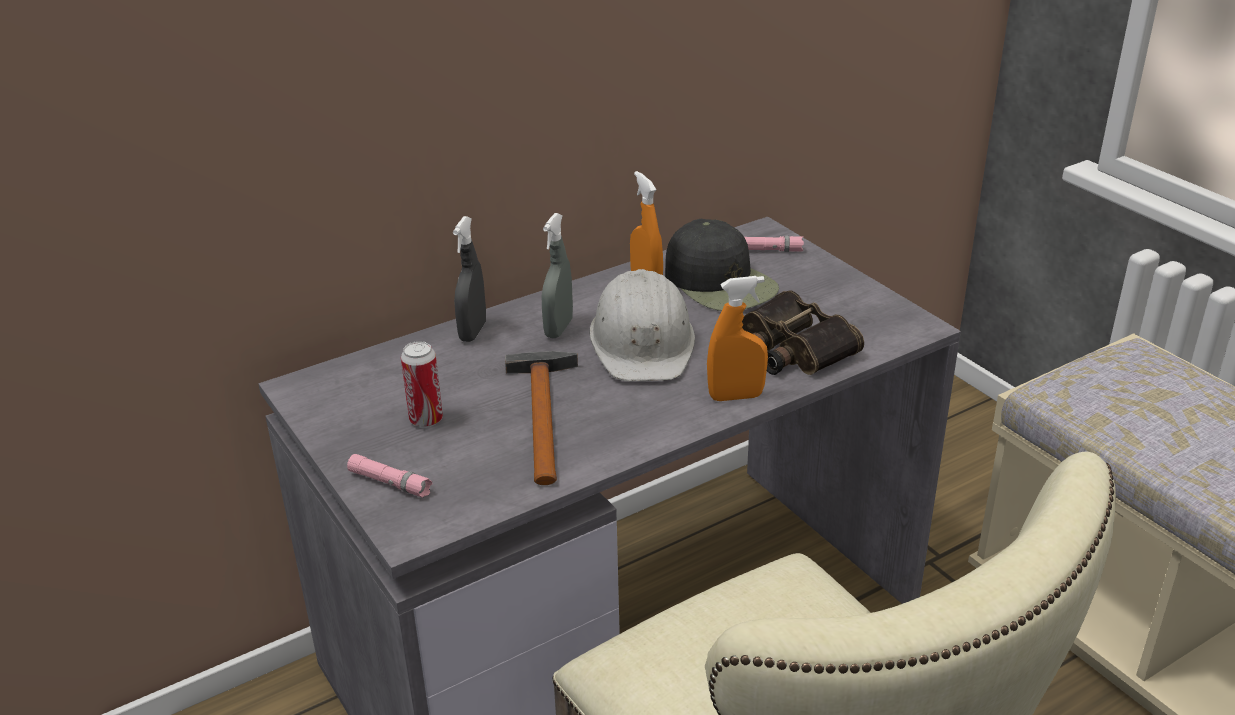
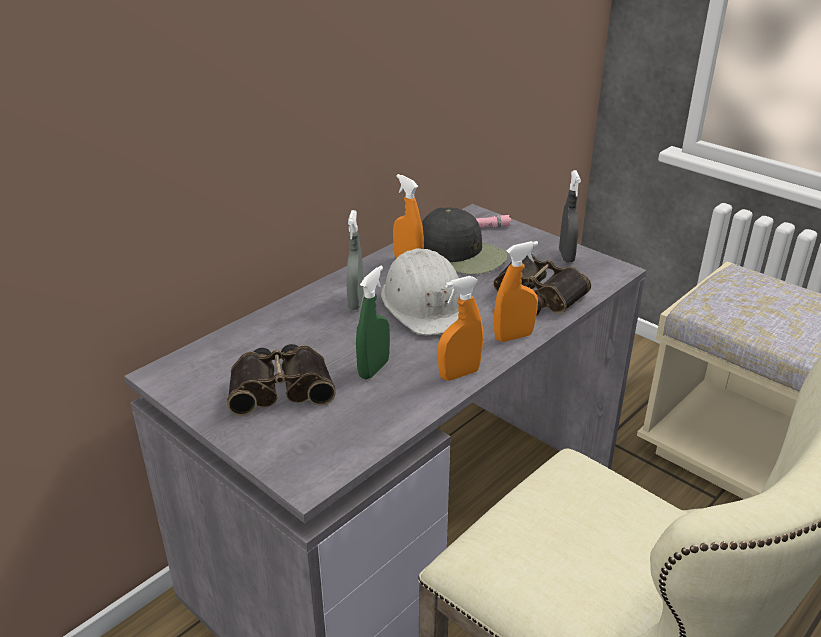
camera: 15 degrees left, 0 degrees up
(390, 483) = (273, 443): pink flashlight -> none
(426, 420) = (281, 387): can -> binoculars
(473, 332) = (288, 312): grey spray bottle -> grey spray bottle (566, 256)
(543, 413) = (373, 369): hammer -> green spray bottle
(644, 434) = (459, 374): none -> orange spray bottle

